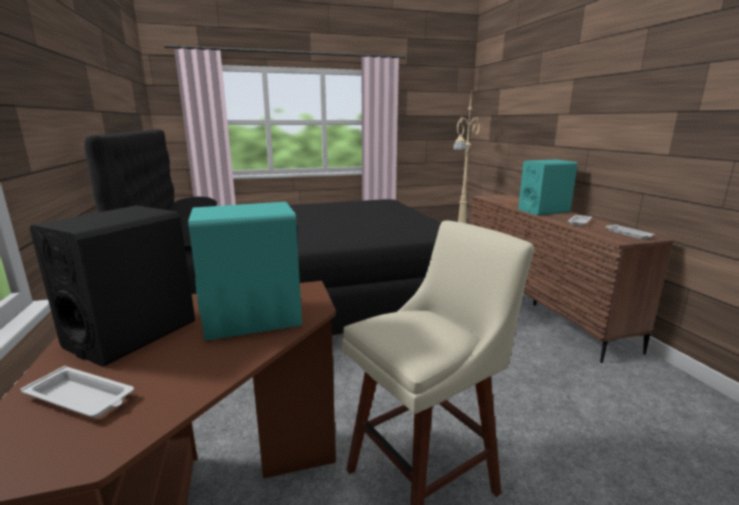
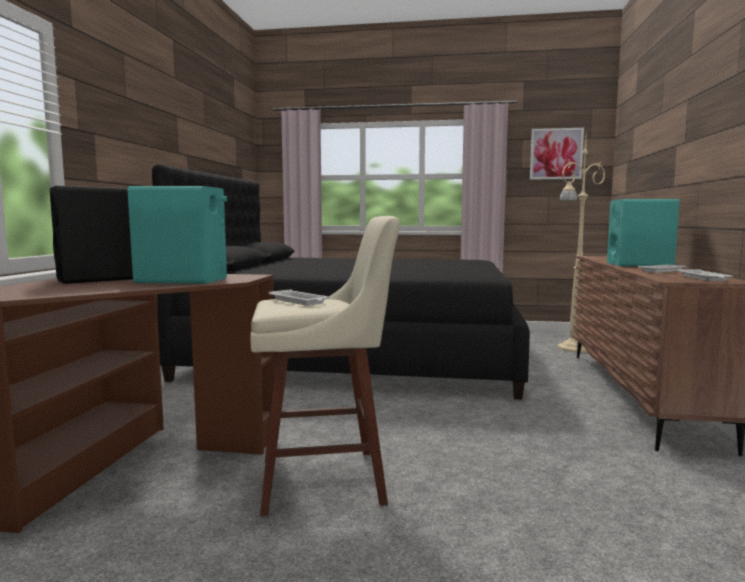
camera: 25 degrees right, 10 degrees down
(81, 398) = (35, 288): white tray -> white tray (299, 301)
(432, 104) = (556, 154): none -> picture

